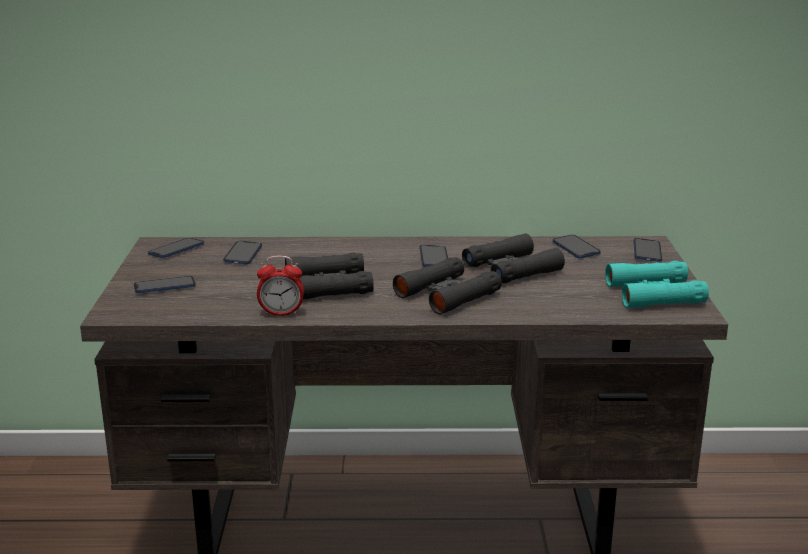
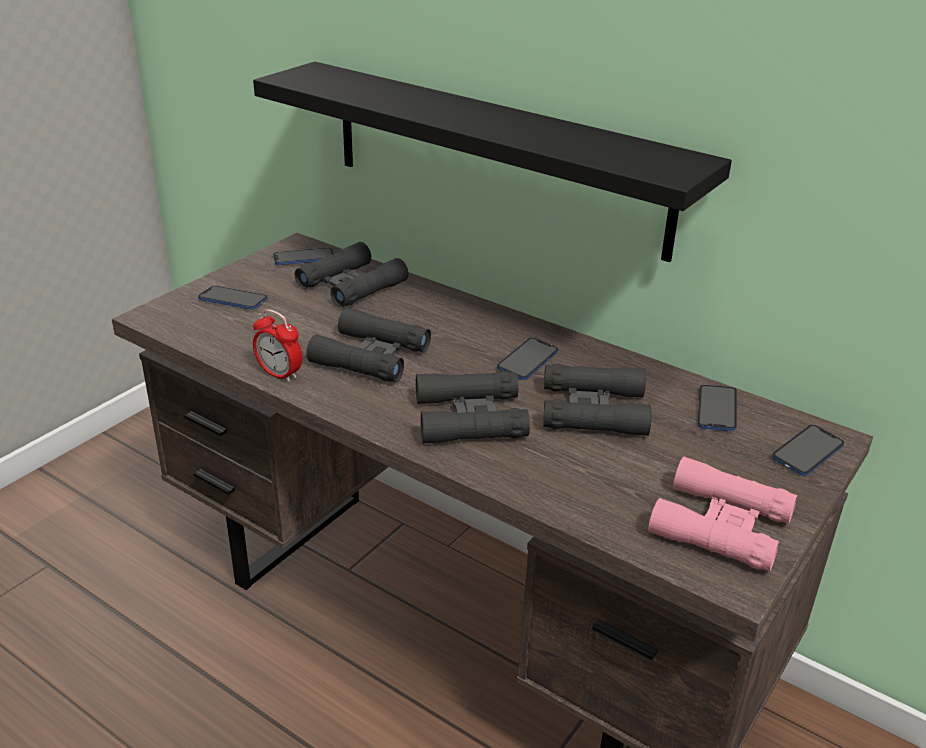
camera: 35 degrees right, 10 degrees up
(243, 254) = (351, 285): phone -> black binoculars
(347, 118) = (495, 157): none -> black shelf
(654, 294) = (721, 525): turquoise binoculars -> pink binoculars

